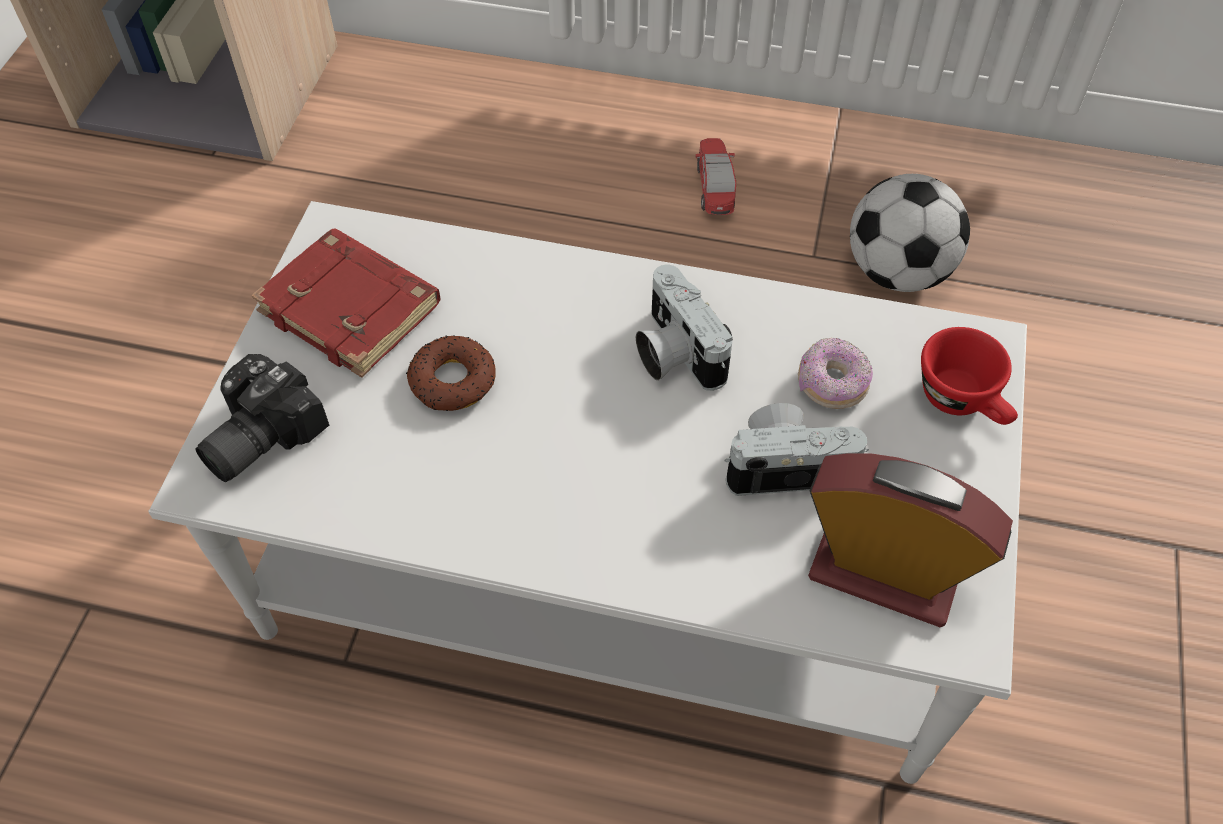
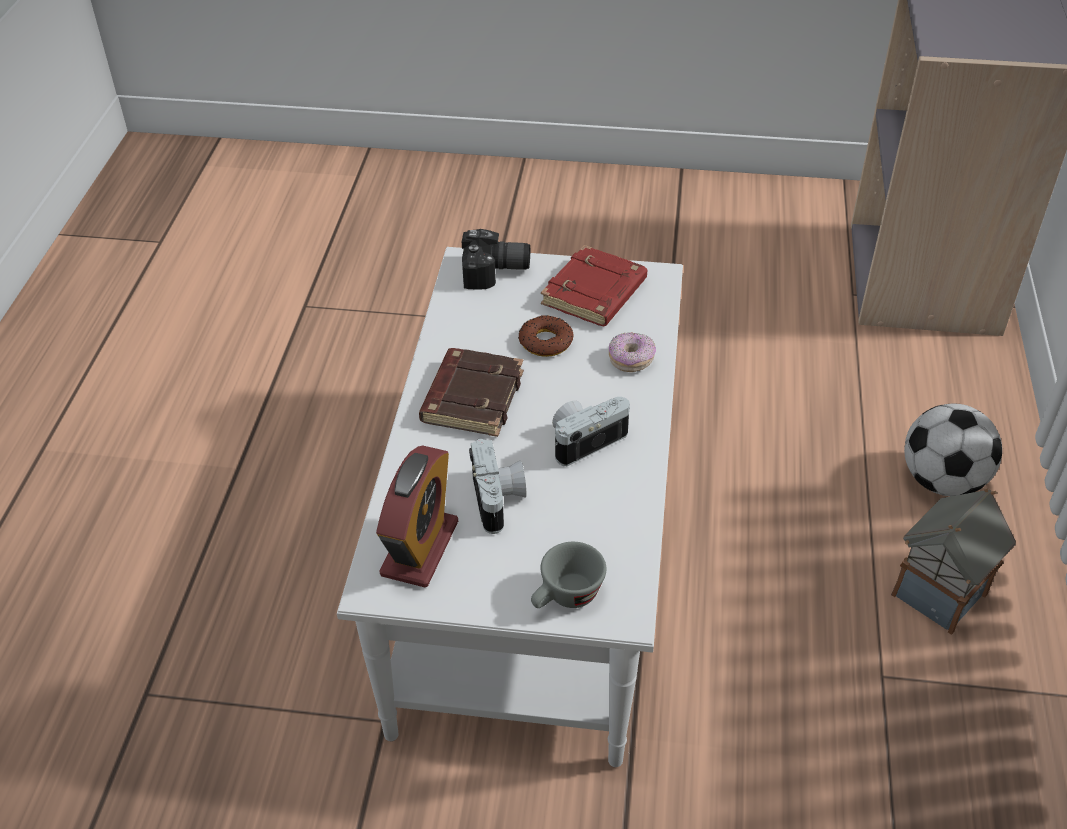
camera: 85 degrees right, 10 degrees down
(256, 436) = (496, 273): camera -> camera turned 150 degrees clockwise
(564, 489) = (471, 397): none -> brown book
(714, 189) = (938, 597): toy car -> toy house
(831, 384) = (571, 522): donut -> donut (631, 360)
(897, 272) = (885, 745): football -> football (942, 481)
(964, 402) = (566, 598): red cup -> grey cup

